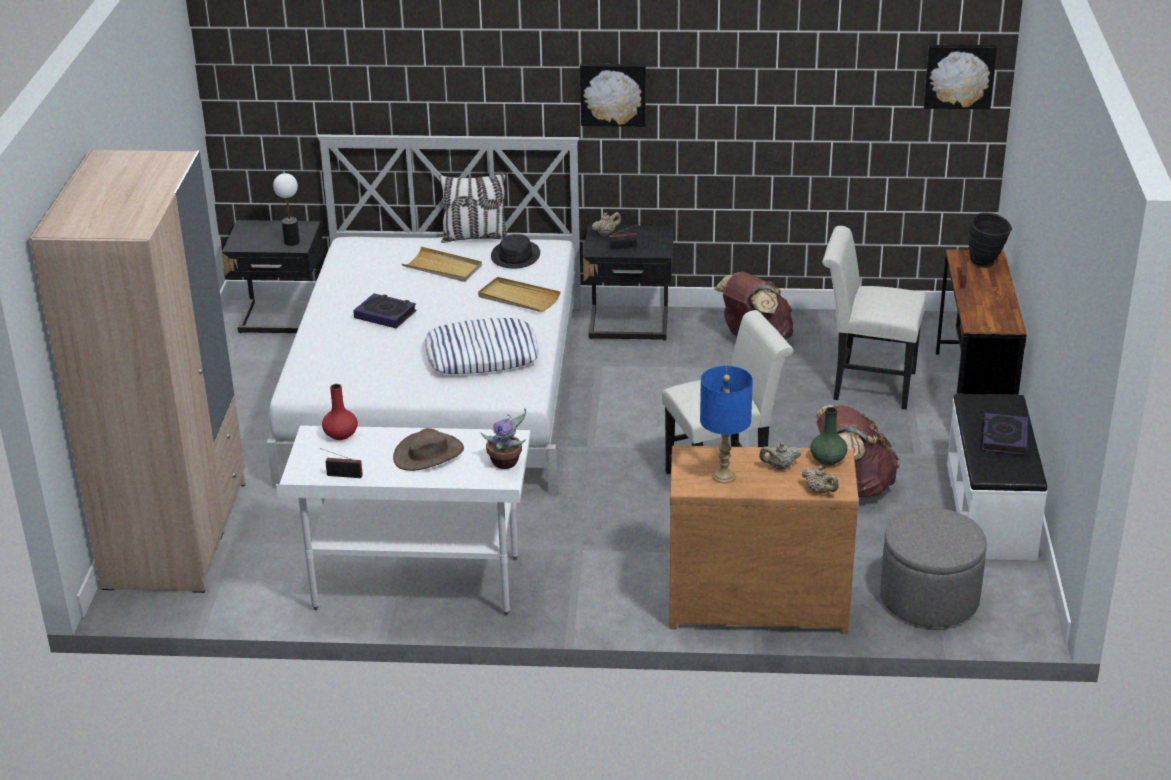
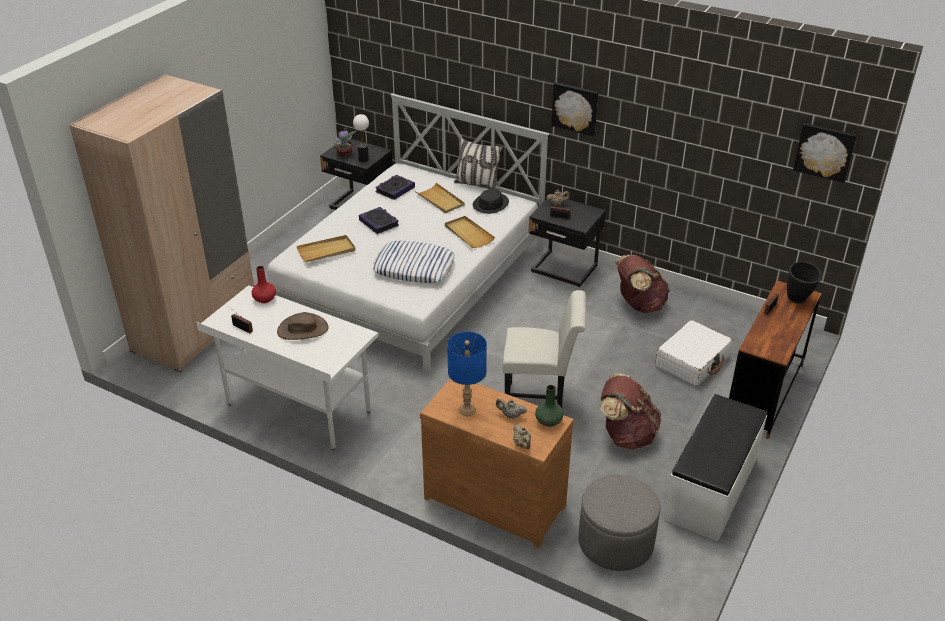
camera: 25 degrees right, 5 degrees up
(345, 366) = (326, 251): none -> beige tray
(506, 463) = (343, 351): potted plant -> potted plant (345, 154)
(866, 385) = (692, 361): white chair -> white suitcase
(1004, 438) = (724, 442): book -> book (395, 189)

